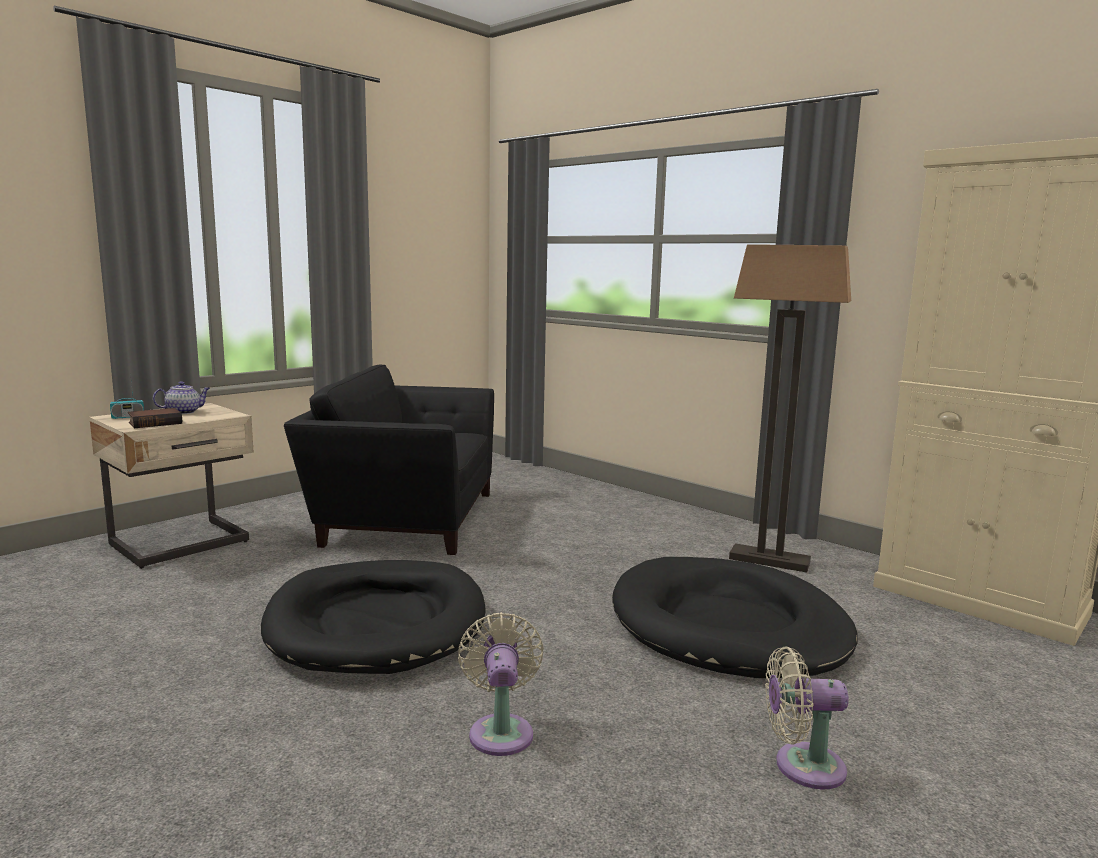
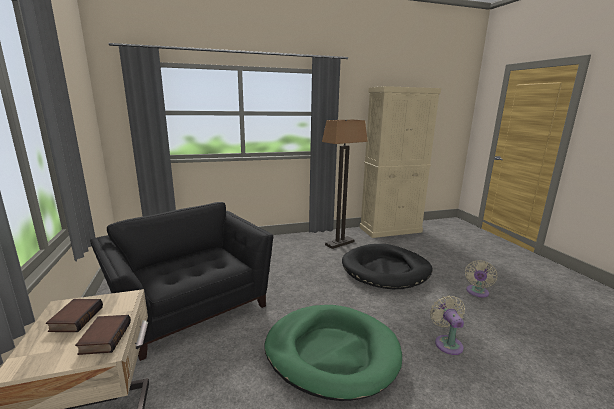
camera: 60 degrees left, 5 degrees up
(128, 417) = (44, 354): radio -> none
(184, 412) = (76, 318): teapot -> book
(377, 623) = (331, 352): black dog bed -> green dog bed
(404, 517) = (191, 306): black armchair -> black armchair turned 105 degrees clockwise
(501, 731) = (447, 343): beige fan -> beige fan turned 60 degrees clockwise

